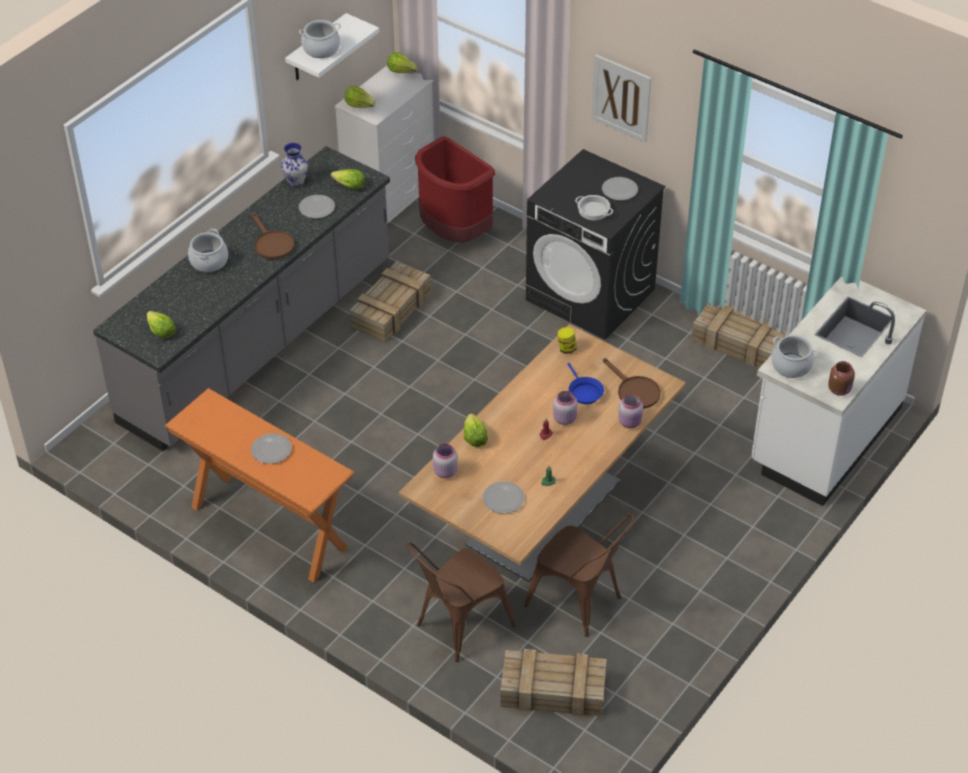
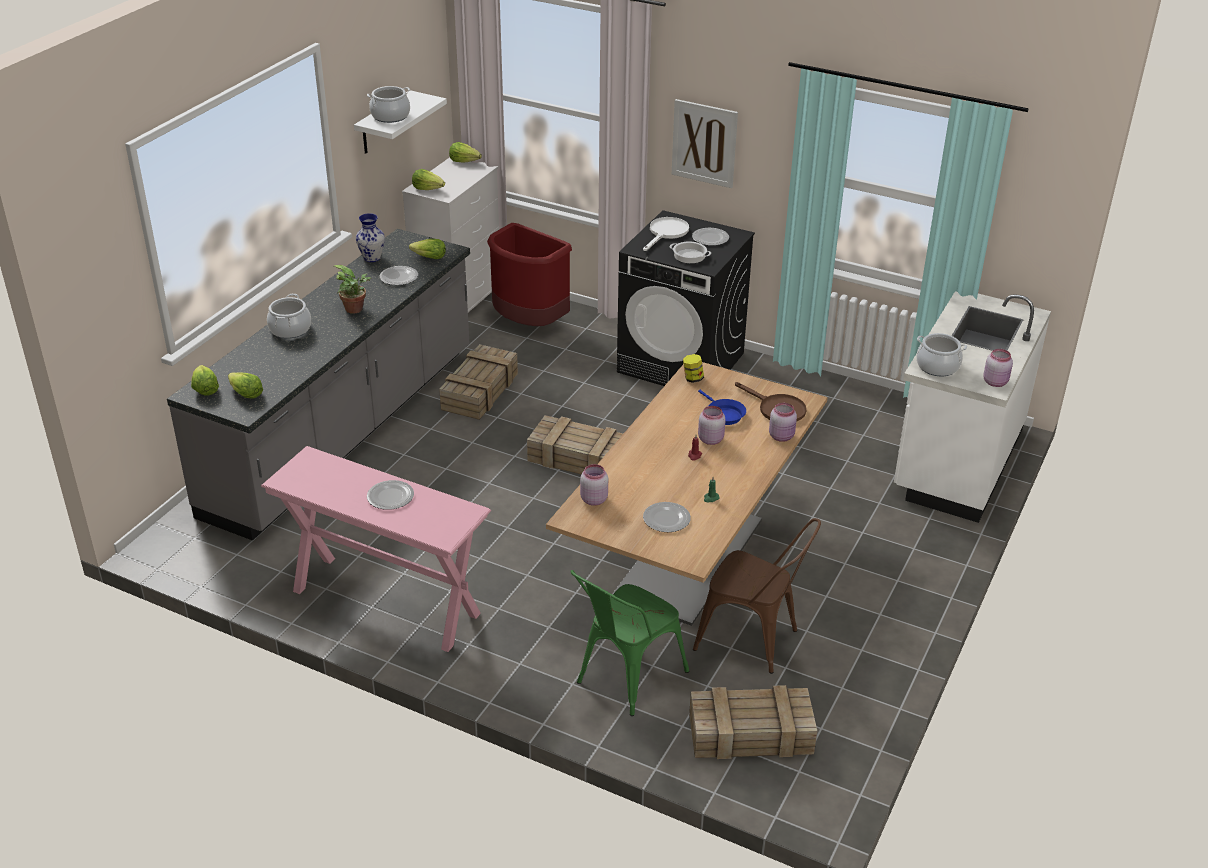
camera: 10 degrees left, 10 degrees down
(268, 527) = (385, 602): orange console table -> pink console table
(271, 243) = (356, 309): brown frying pan -> potted plant
(458, 627) = (624, 680): brown chair -> green chair
(474, 438) = (617, 465): lettuce -> lettuce (205, 389)
(578, 180) = (666, 233): none -> white frying pan
(737, 343) = (840, 390): crate -> crate (577, 459)
(840, 389) = (995, 382): brown jar -> pink jar

